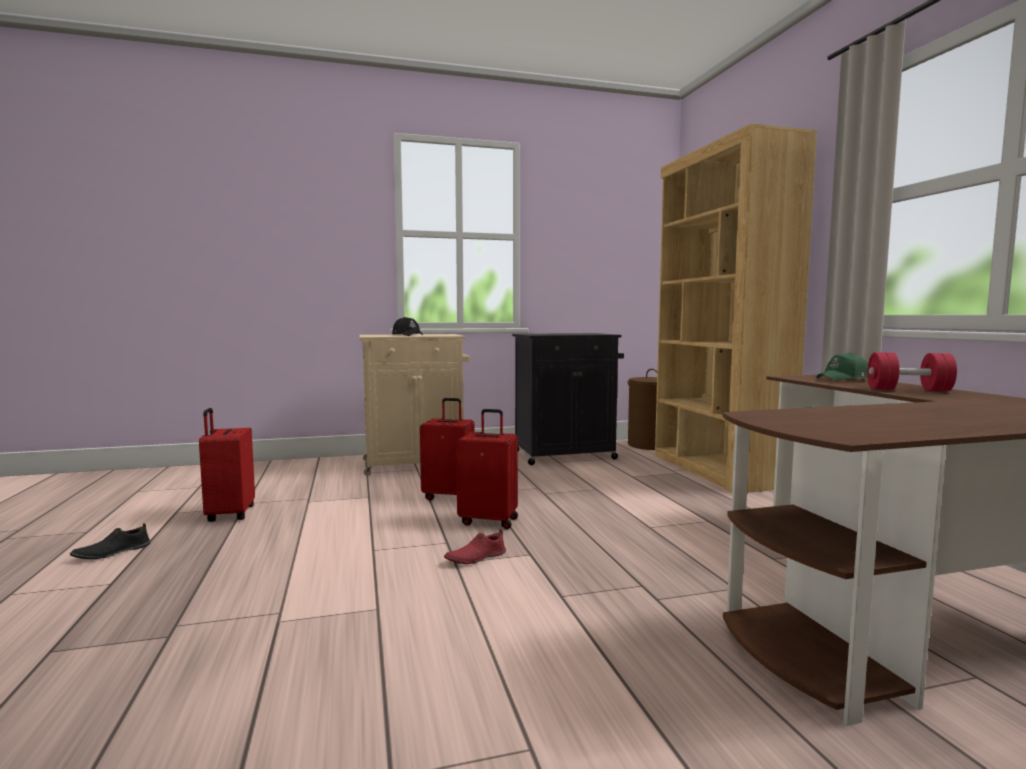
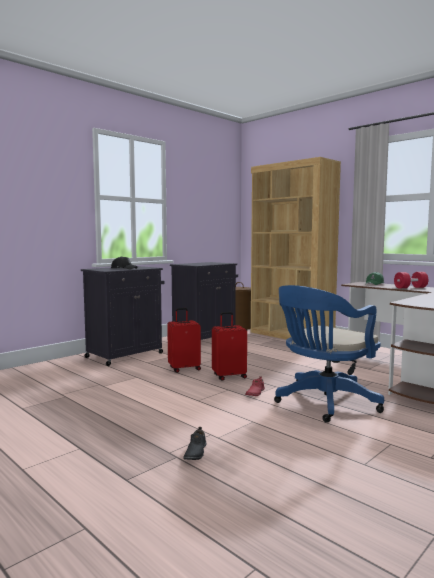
camera: 30 degrees left, 0 degrees up
(112, 552) = (35, 436): black shoe -> black shoe (195, 452)
(229, 514) = (66, 402): red suitcase -> none
(416, 464) = (126, 355): beige cabinet -> black cabinet
(556, 608) = (324, 403): none -> blue office chair

